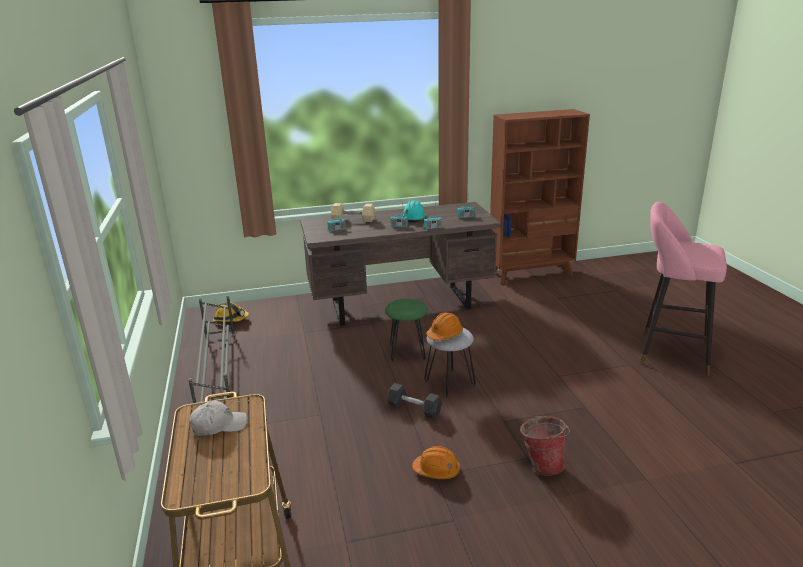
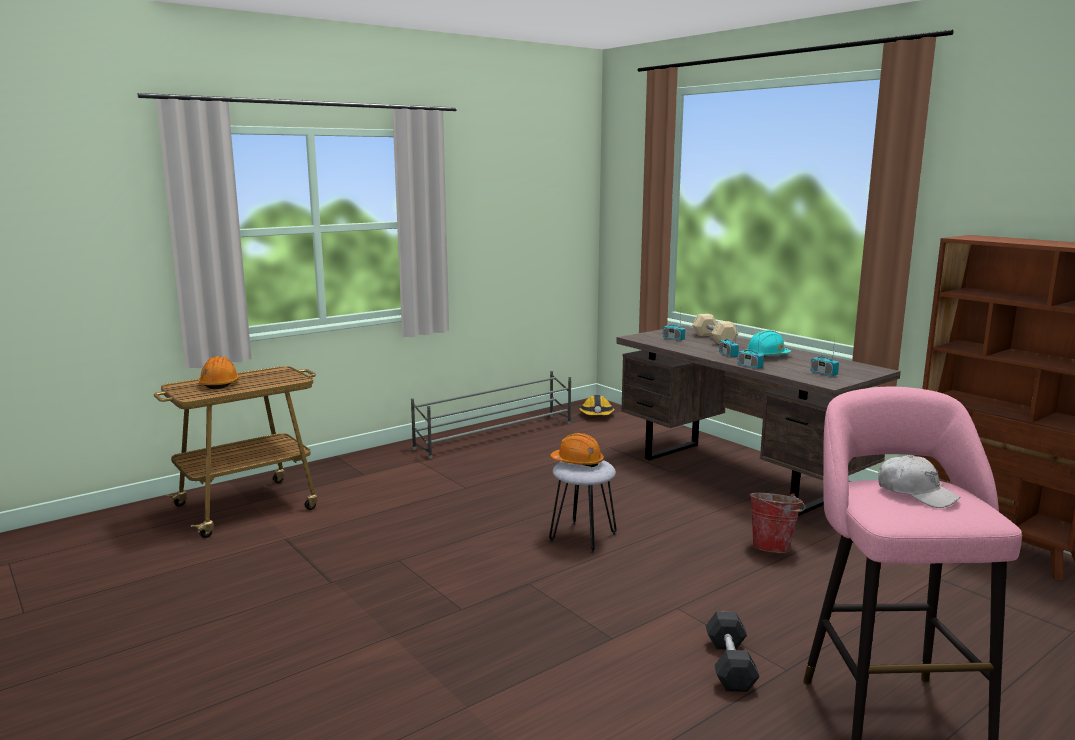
camera: 65 degrees right, 10 degrees down
(219, 425) = (265, 378): white cap -> white cap (916, 493)
(407, 352) = (627, 502): green stool -> none
(414, 409) = (511, 528): grey dumbbell -> grey dumbbell (730, 665)
(437, 470) = (407, 559): orange hard hat -> orange hard hat (220, 384)
(542, 465) = (453, 620): bucket -> bucket (773, 548)

